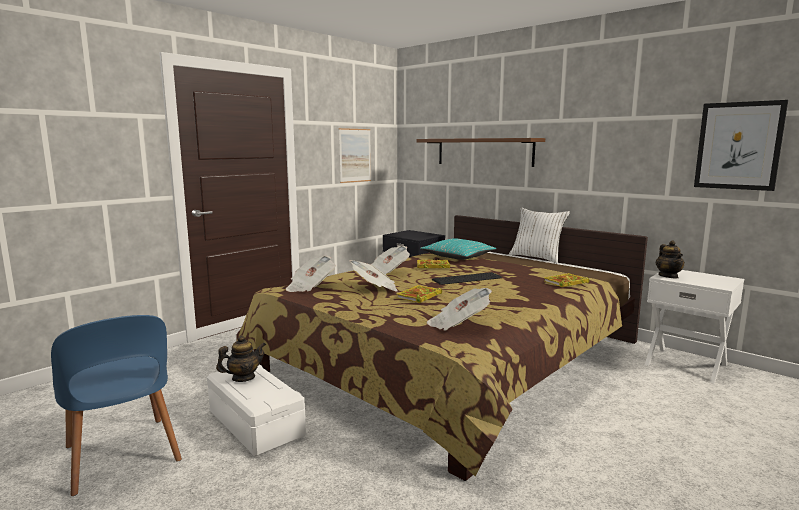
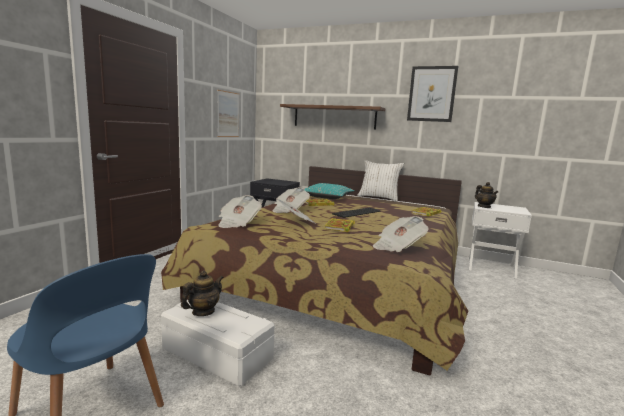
camera: 20 degrees left, 0 degrees up
(738, 146) = (524, 118): picture -> picture (432, 94)

